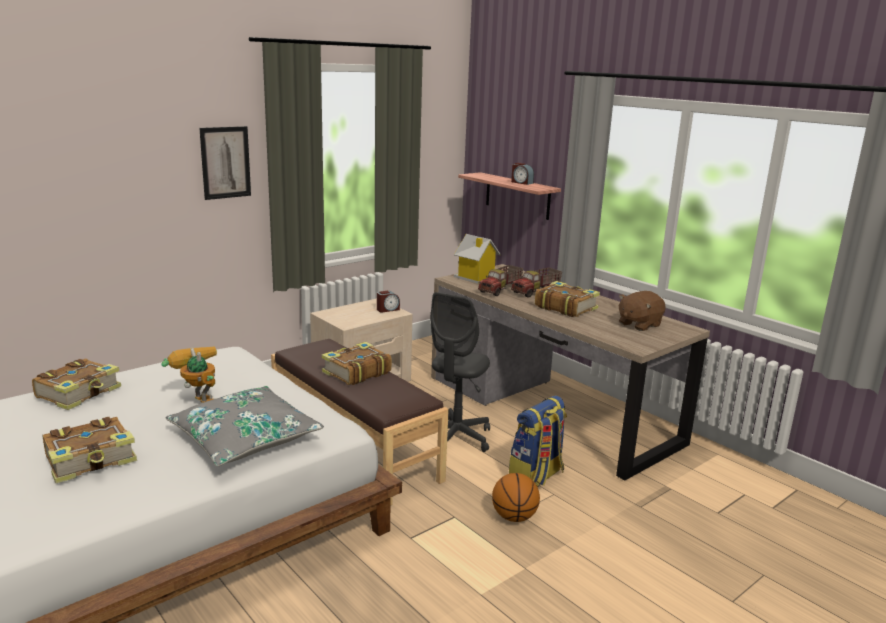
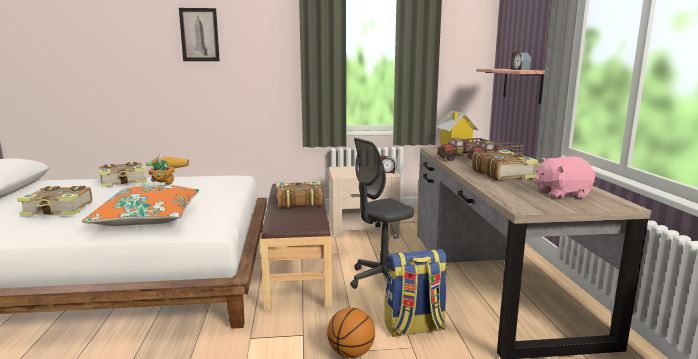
camera: 35 degrees right, 5 degrees down
(225, 162) = (273, 48): picture -> picture (199, 35)
(245, 438) = (147, 218): grey pillow -> orange pillow
(638, 324) = (561, 194): brown plush toy -> pink plush toy

